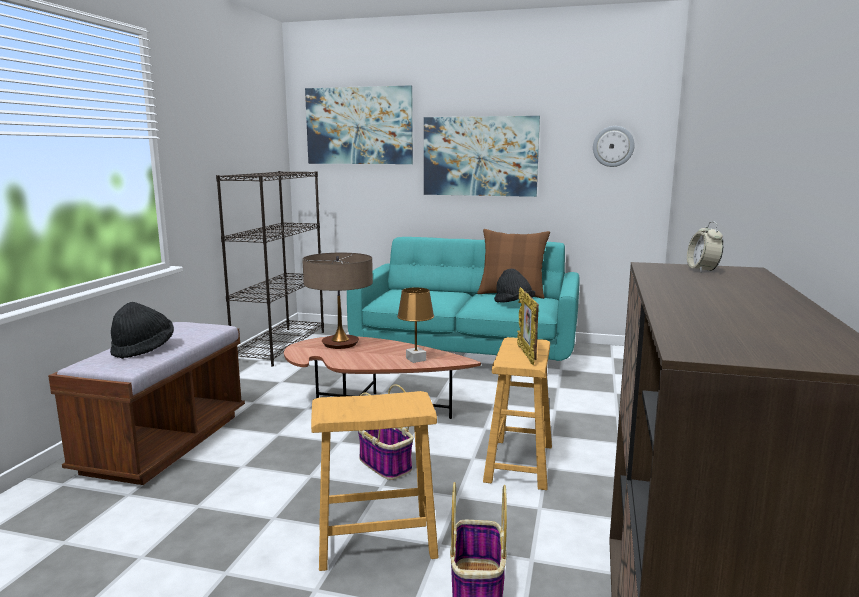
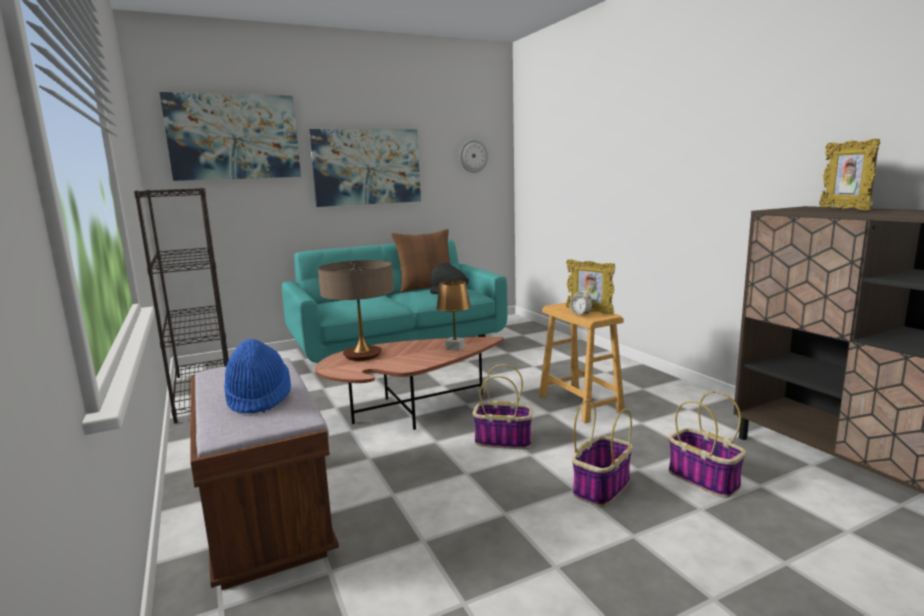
camera: 40 degrees left, 0 degrees up
(143, 349) = (259, 398): black hat -> blue hat
(376, 541) = (601, 487): brown stool -> basket
(702, 270) = (801, 208): alarm clock -> alarm clock (581, 314)
(730, 282) = (844, 209): none -> picture frame

